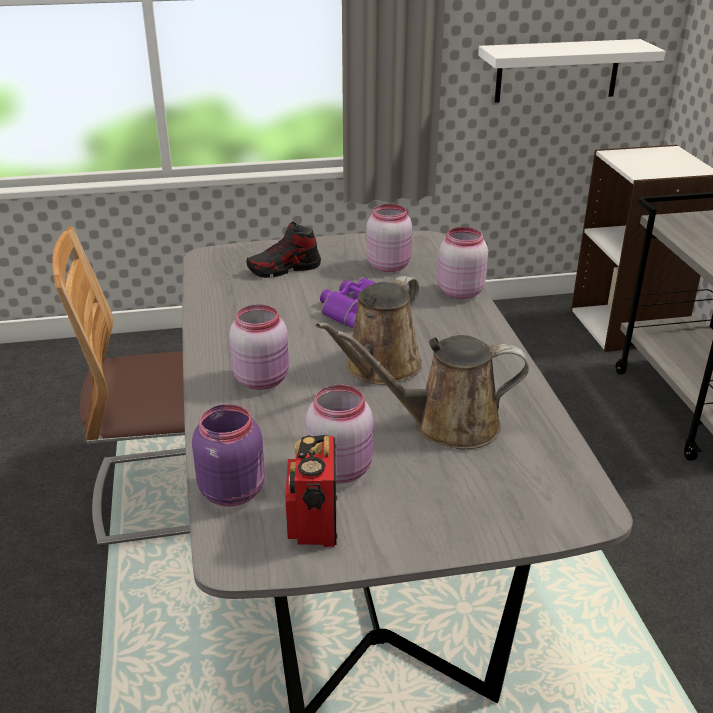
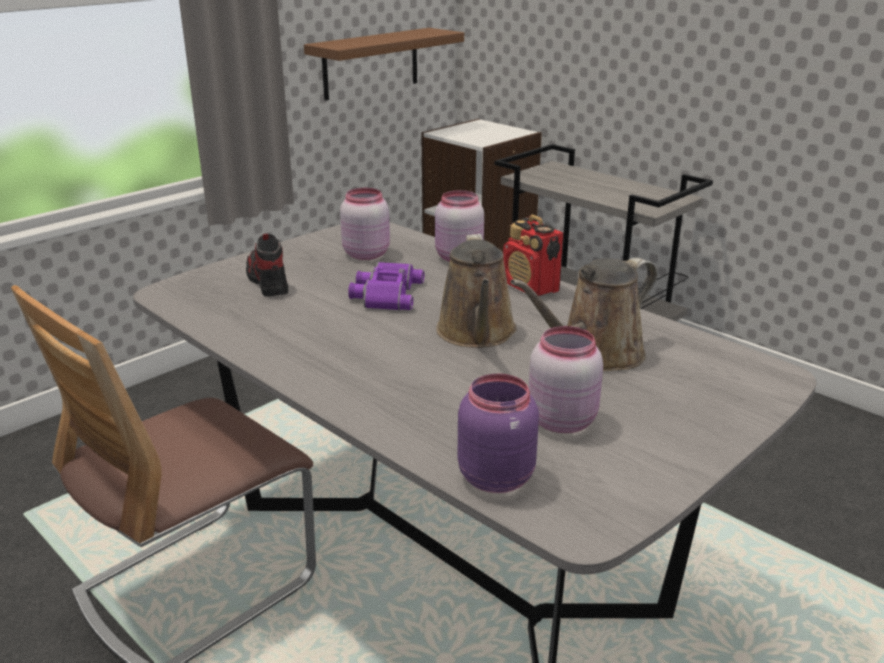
camera: 35 degrees left, 5 degrees down
(263, 379) = (384, 377): pink jar -> none
(284, 269) = (267, 282): shoe -> shoe turned 120 degrees clockwise
(313, 524) = (604, 471): radio -> radio (531, 287)
(557, 71) = (371, 63): white shelf -> brown shelf

